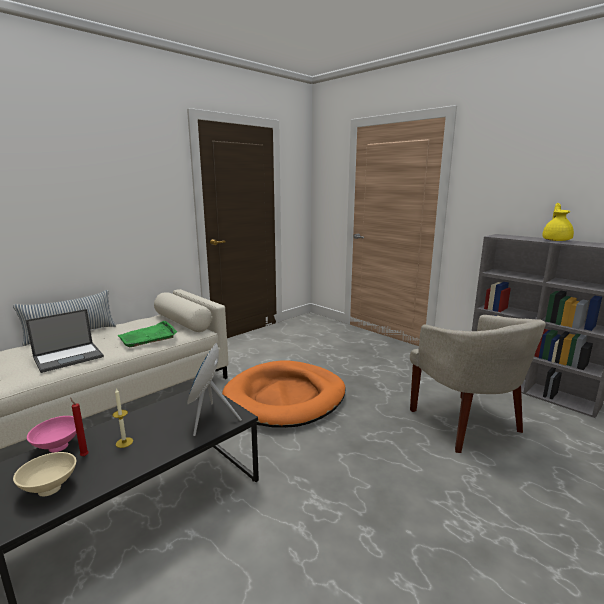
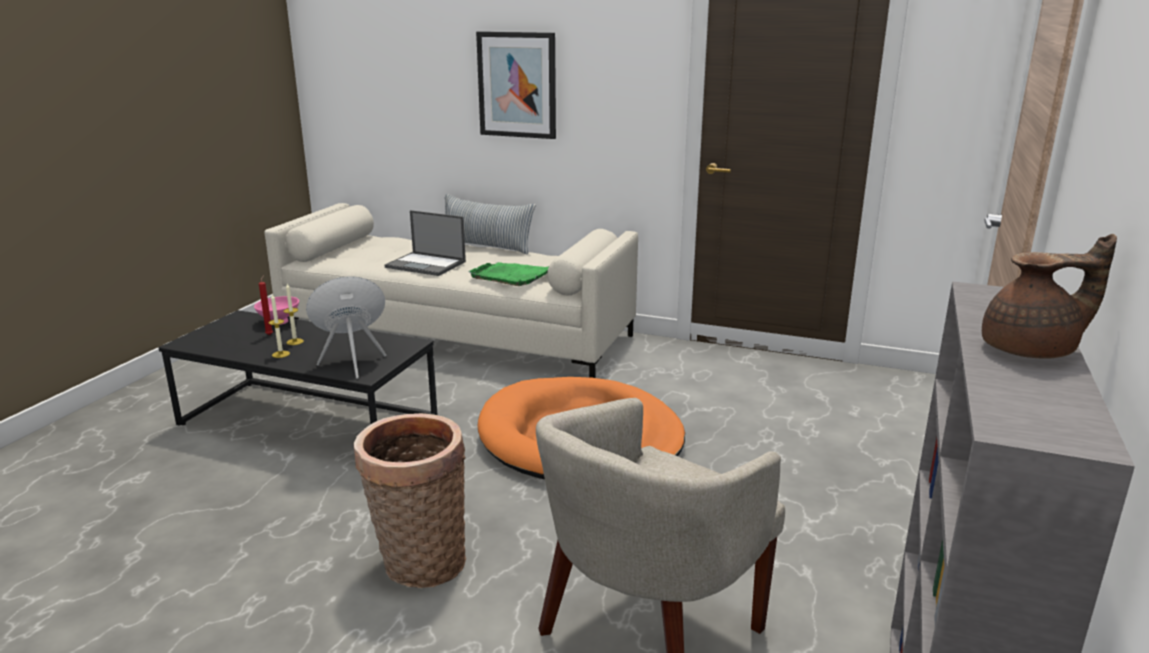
camera: 65 degrees right, 5 degrees up
(49, 488) = (224, 339): beige bowl -> none
(75, 205) = (517, 85): none -> picture
(144, 453) = (281, 354): none -> candle
(383, 483) = (419, 563): none -> basket
(556, 240) = (1032, 351): yellow teapot -> brown teapot

